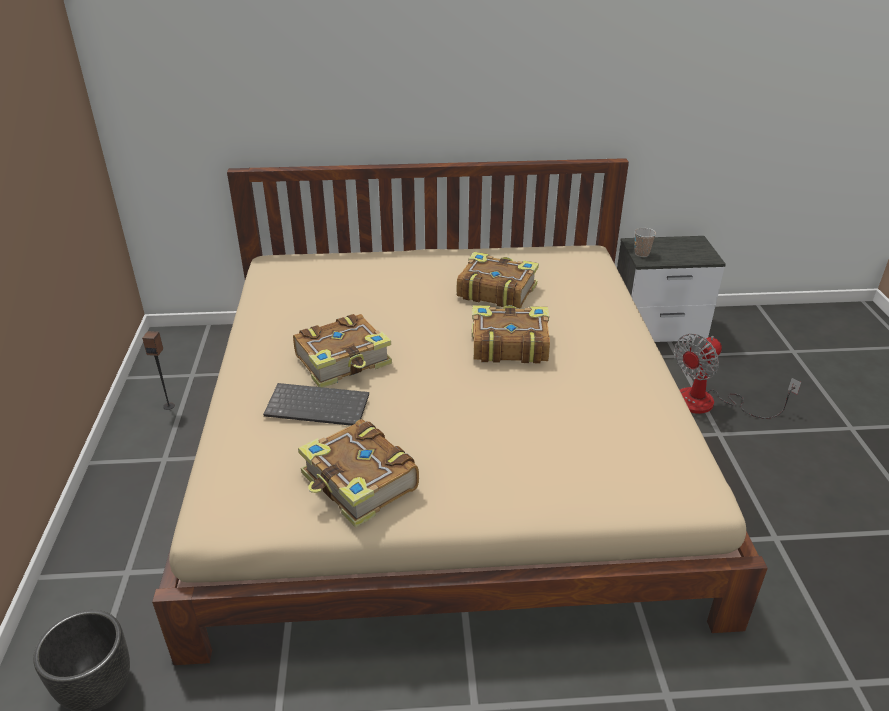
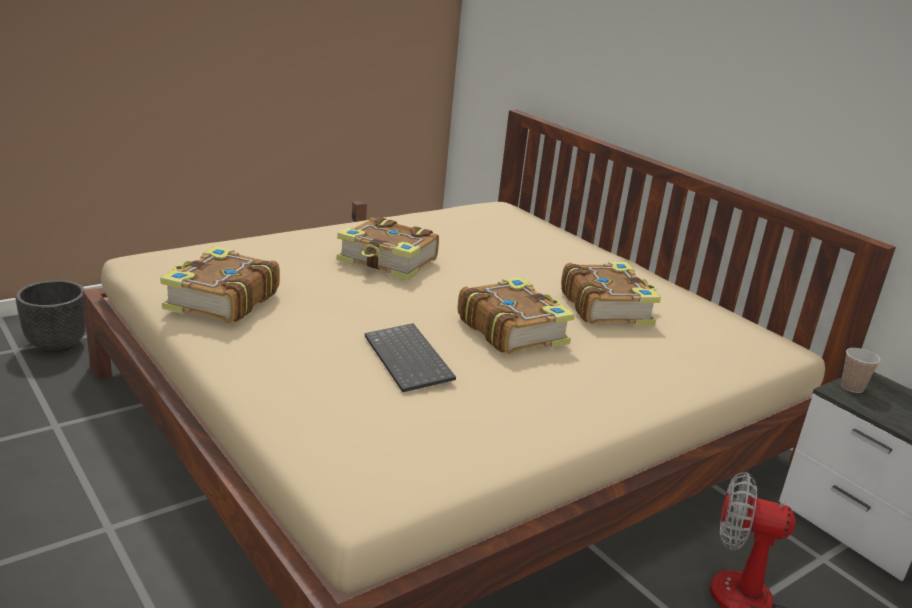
camera: 55 degrees right, 10 degrees down
(319, 406) = (311, 264): keyboard -> keyboard (410, 360)

